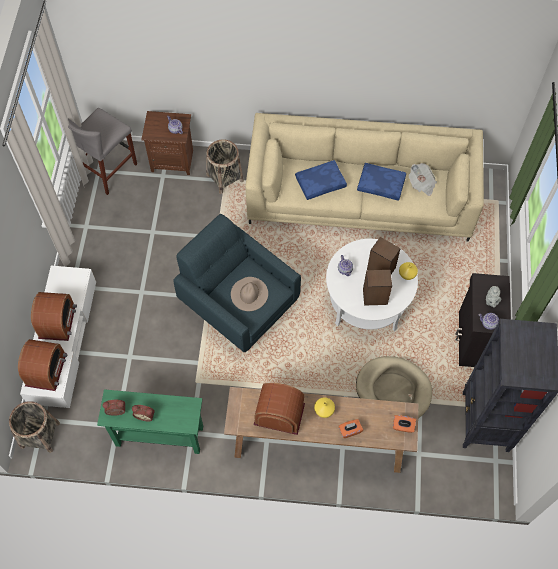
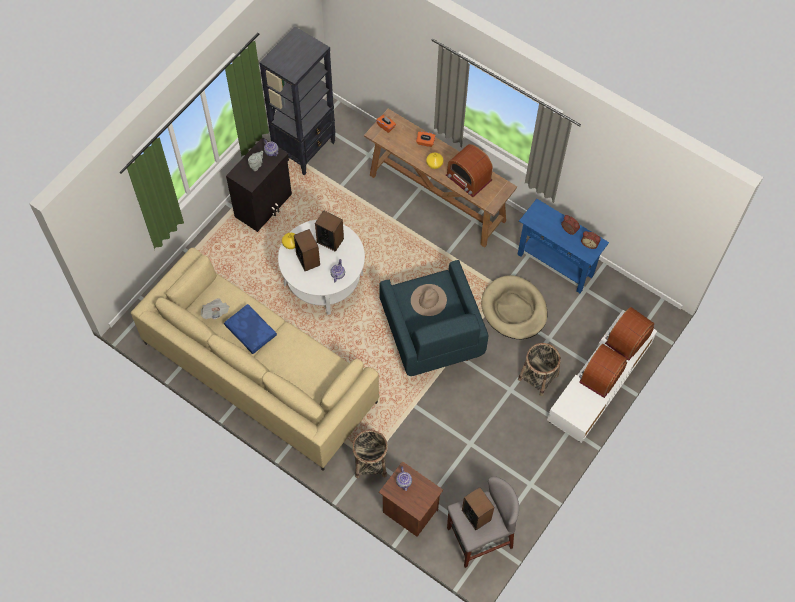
camera: 150 degrees left, 0 degrees up
(40, 435) = (651, 314): basket -> basket (538, 377)
(103, 129) = (476, 515): none -> speaker
(159, 436) = (555, 264): green console table -> blue console table
(320, 182) = (301, 362): blue pillow -> none
(393, 390) = (354, 203): beige dog bed -> beige dog bed (514, 309)

